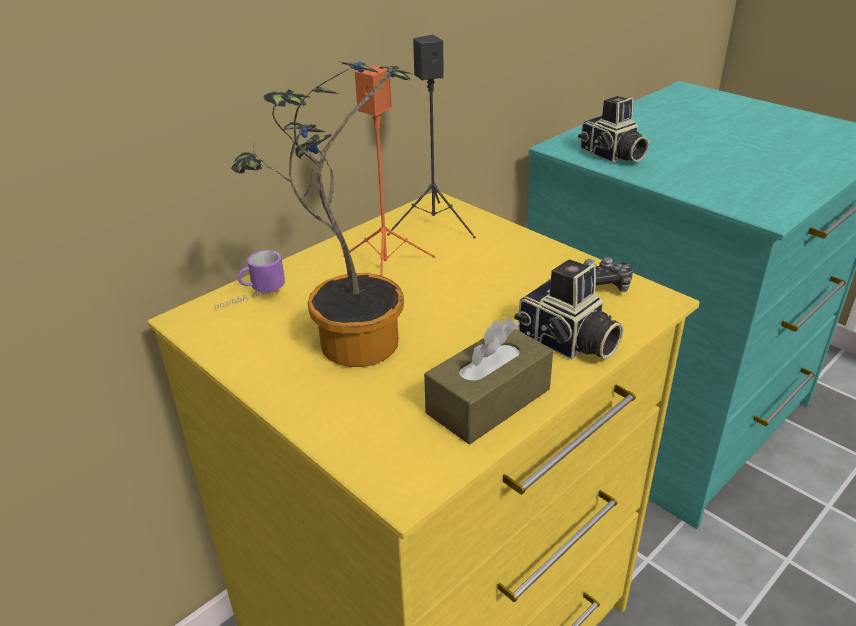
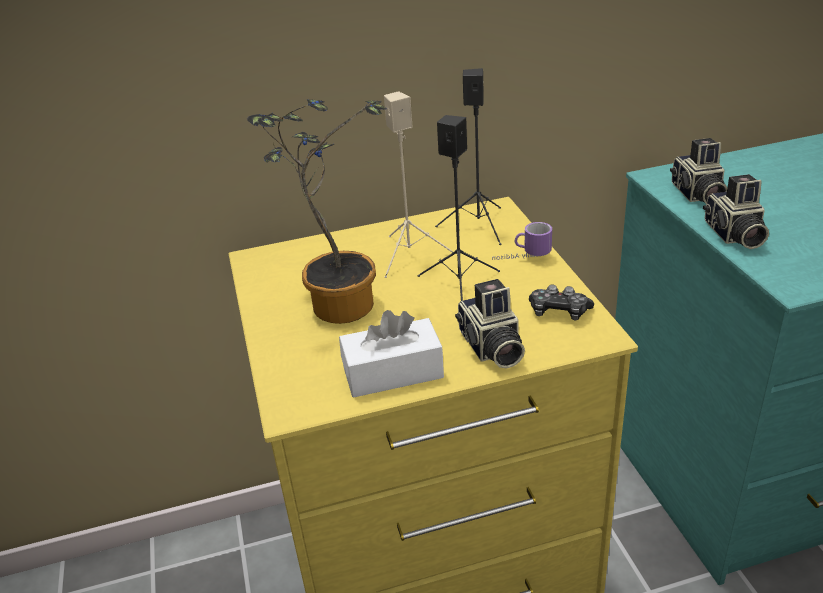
camera: 30 degrees right, 0 degrees up
(250, 299) = (301, 254): mug -> mug (521, 258)
(387, 269) = (410, 255): orange speaker -> beige speaker
(473, 288) = (460, 286): none -> black speaker
(488, 401) = (393, 372): brown tissue box -> white tissue box
(677, 183) = (733, 235): none -> camera

